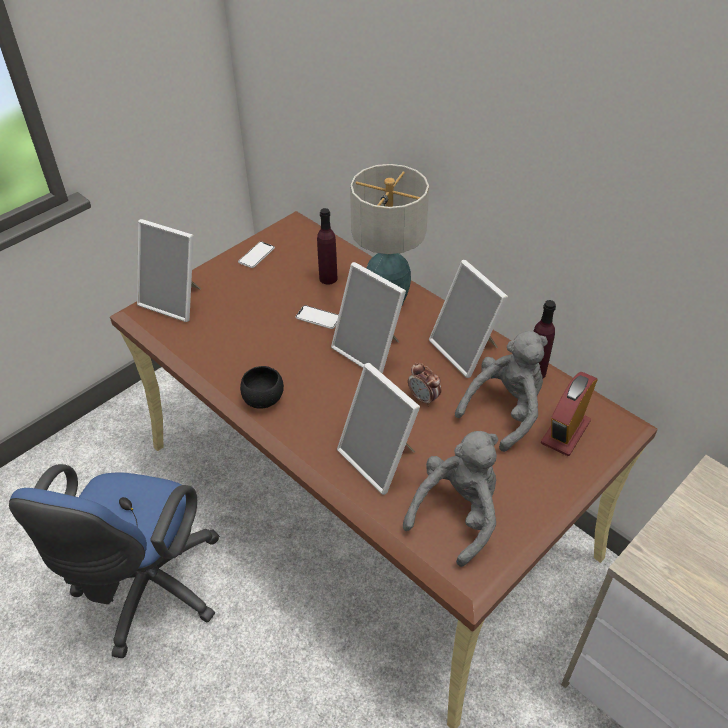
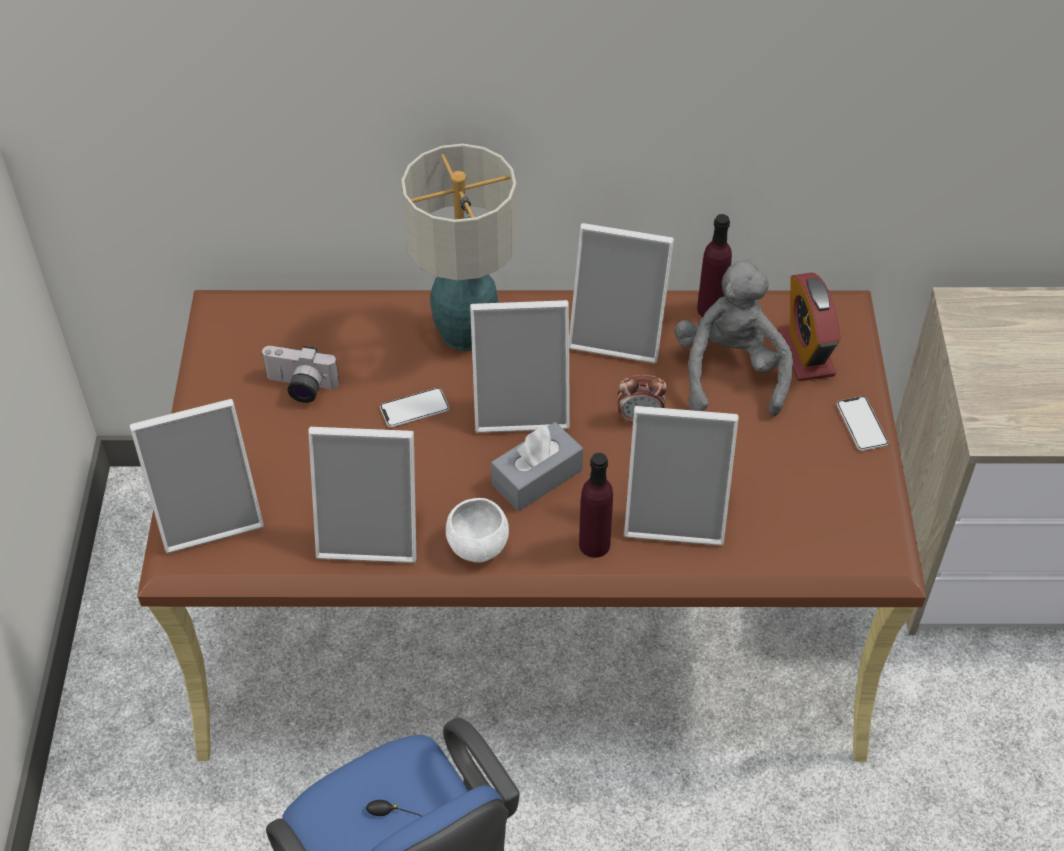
camera: 45 degrees left, 5 degrees up
(226, 357) = (371, 531): none -> picture frame
(256, 255) = (233, 383): phone -> phone (861, 424)
(263, 399) = (477, 545): black bowl -> white bowl
(281, 275) = (299, 387): none -> camera
(328, 278) = (363, 352): purple bottle -> purple bottle (594, 544)
(333, 389) = (537, 477): none -> grey tissue box
(457, 514) = (806, 508): grey plush toy -> none

